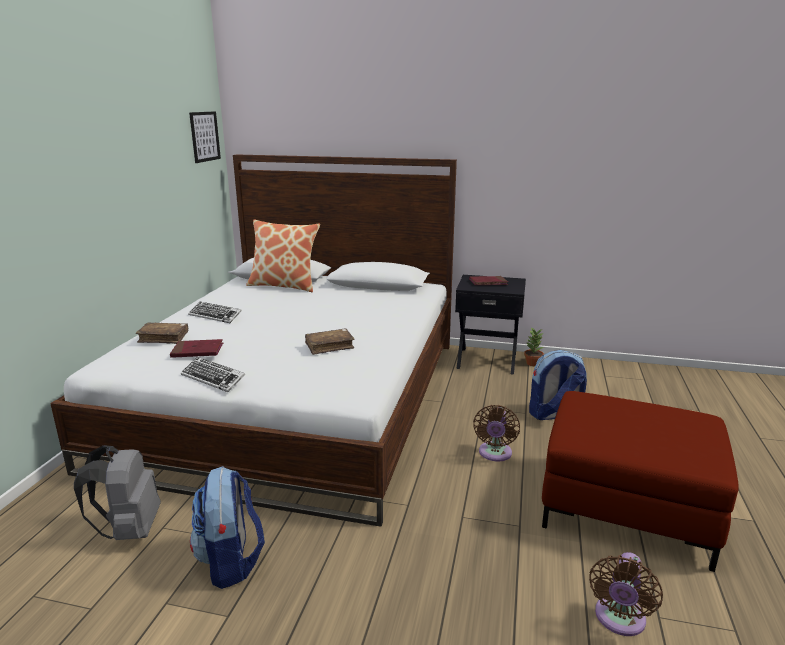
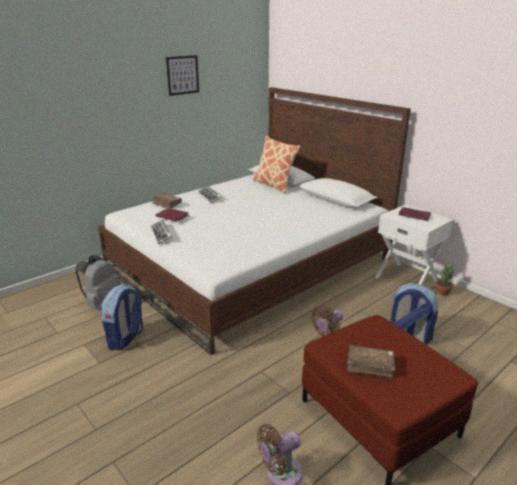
camera: 35 degrees right, 5 degrees up
(204, 136) = (248, 74): picture -> picture (182, 75)
(329, 346) = (243, 233): brown book -> brown book (370, 365)
(487, 360) = (407, 278): black nightstand -> white nightstand

